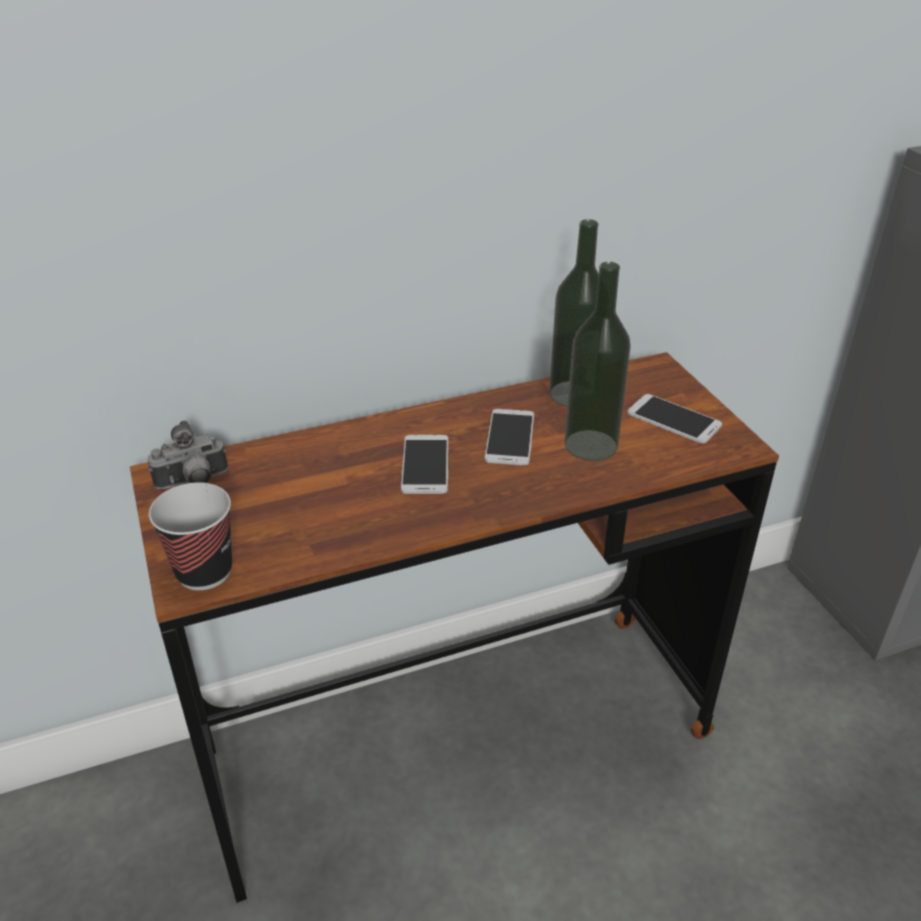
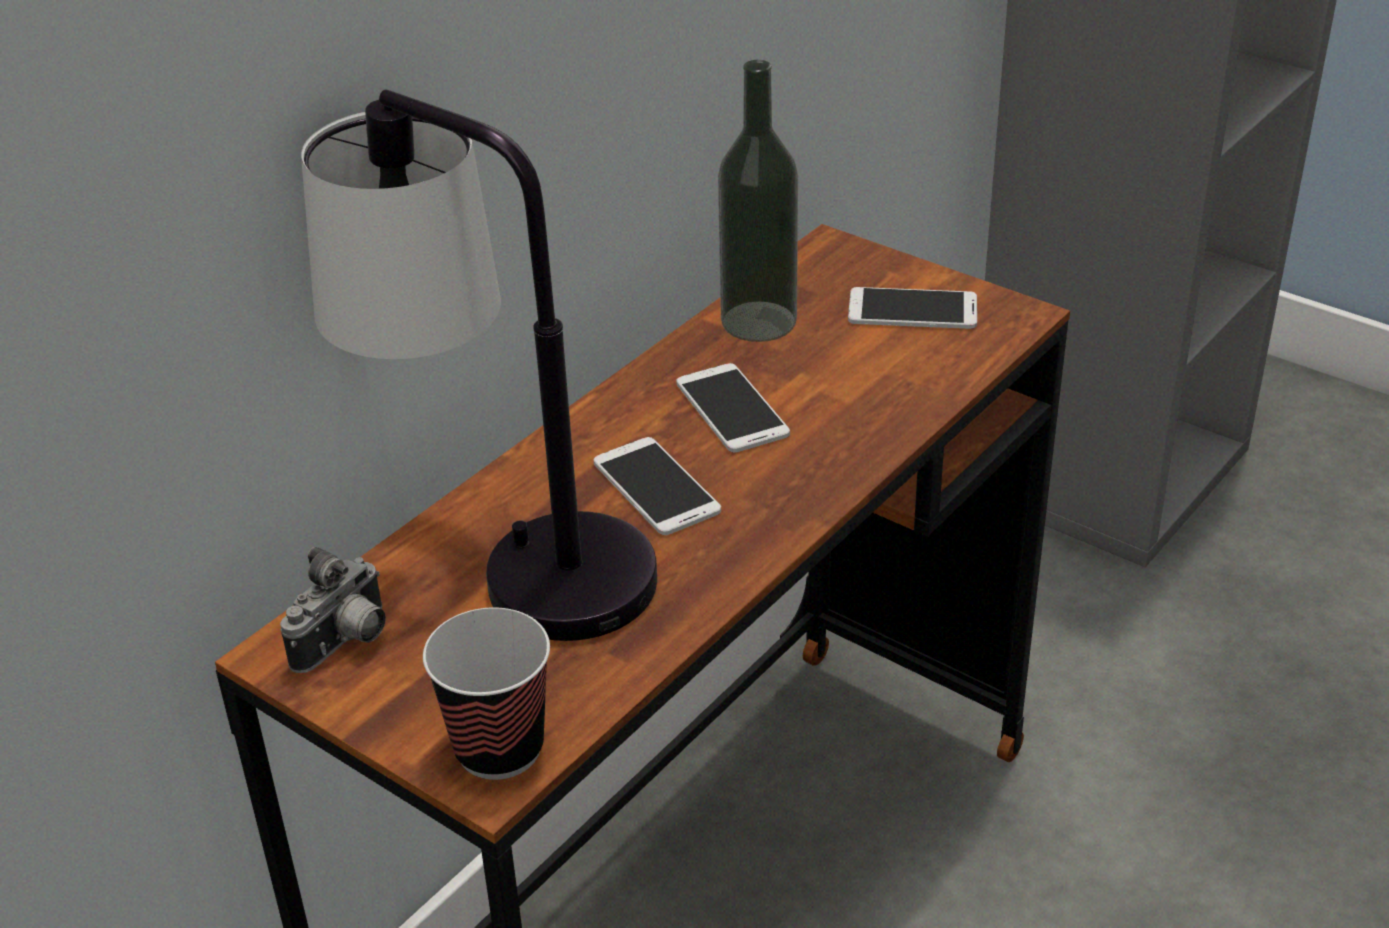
camera: 30 degrees left, 0 degrees up
(309, 471) = (503, 559): none -> table lamp
(590, 445) = (843, 380): bottle -> none

